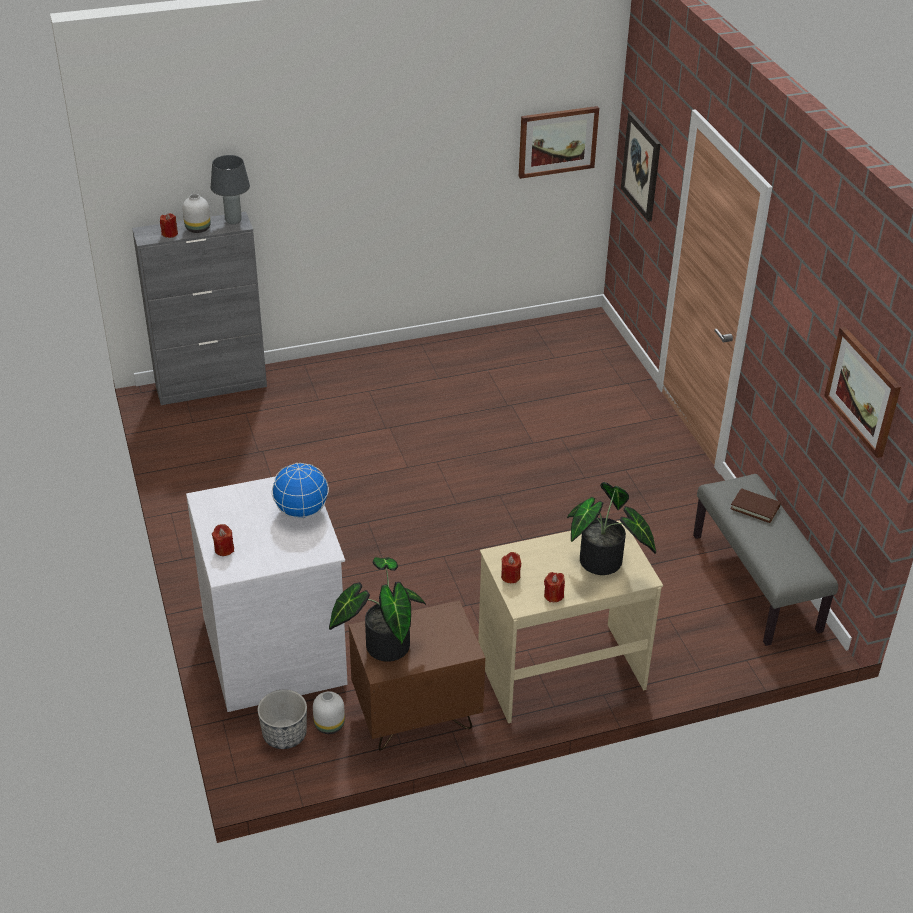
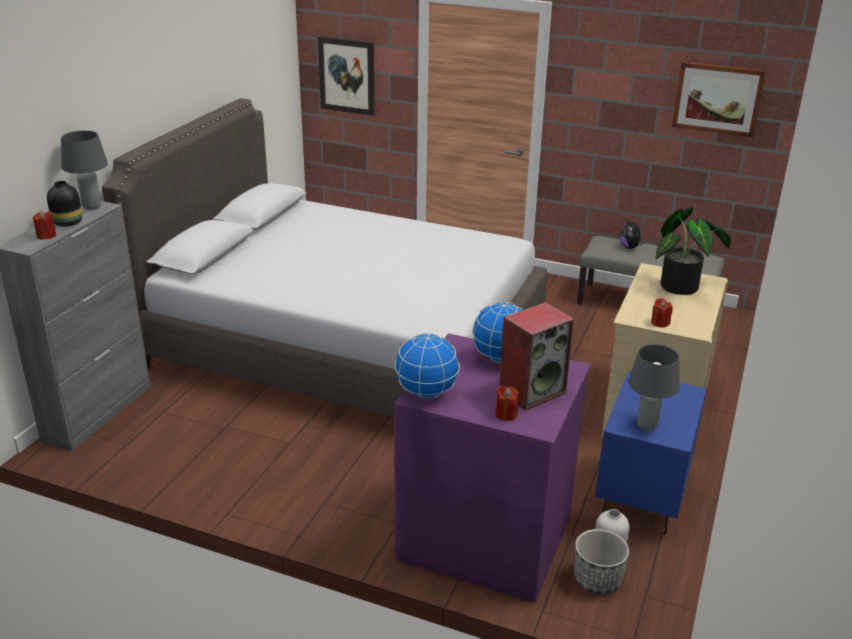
camera: 50 degrees left, 10 degrees down
(197, 228) = (67, 223): white vase -> black vase
(214, 500) = (426, 392): none -> globe
(269, 547) = (532, 391): none -> speaker
(276, 650) = (486, 535): white dresser -> purple dresser
(382, 645) = (647, 426): potted plant -> grey table lamp
(416, 717) = (642, 498): brown nightstand -> blue nightstand
(434, 444) = (346, 347): none -> grey bed
(553, 595) = (699, 316): red candle -> none
(557, 141) = (271, 78): picture -> none
(755, 507) = (630, 247): brown book -> plush toy

